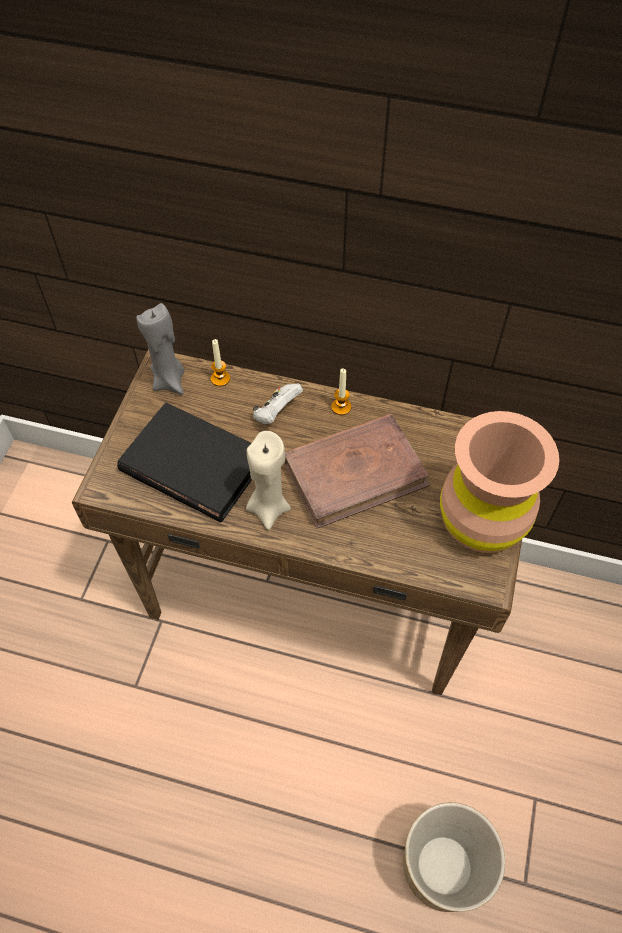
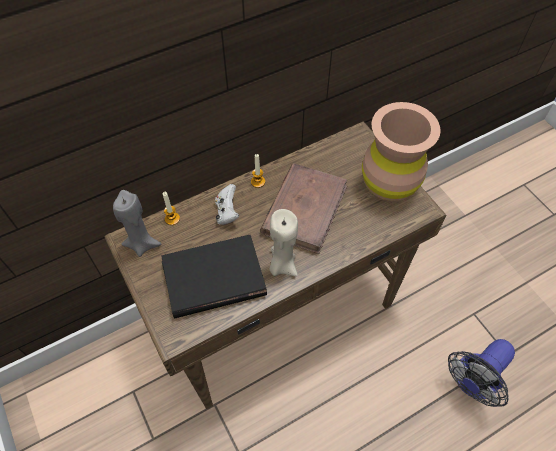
camera: 45 degrees left, 0 degrees up
(444, 866) = (472, 382): planter -> fan

